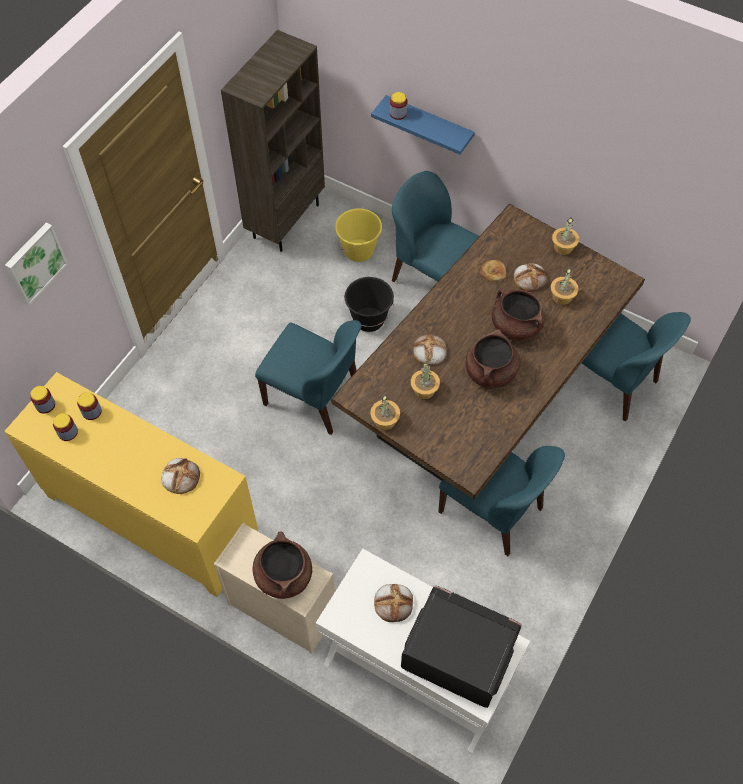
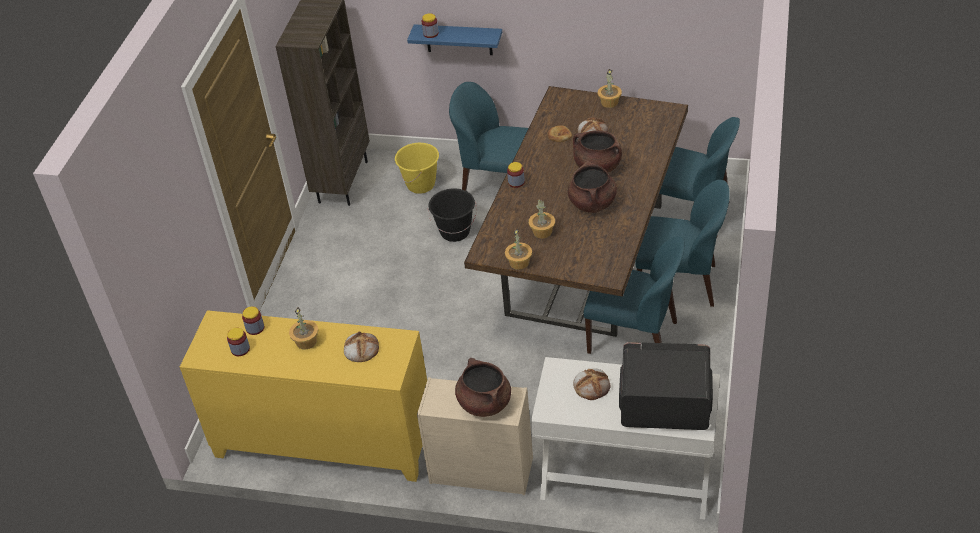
camera: 15 degrees left, 15 degrees down
(34, 263) = (175, 198): picture -> none
(45, 405) = (209, 336): jar -> jar (516, 182)
(314, 397) = (433, 304): blue chair -> blue chair (679, 284)
(429, 351) = (532, 204): bread -> none
(562, 296) = (626, 135): potted plant -> potted plant (306, 341)

